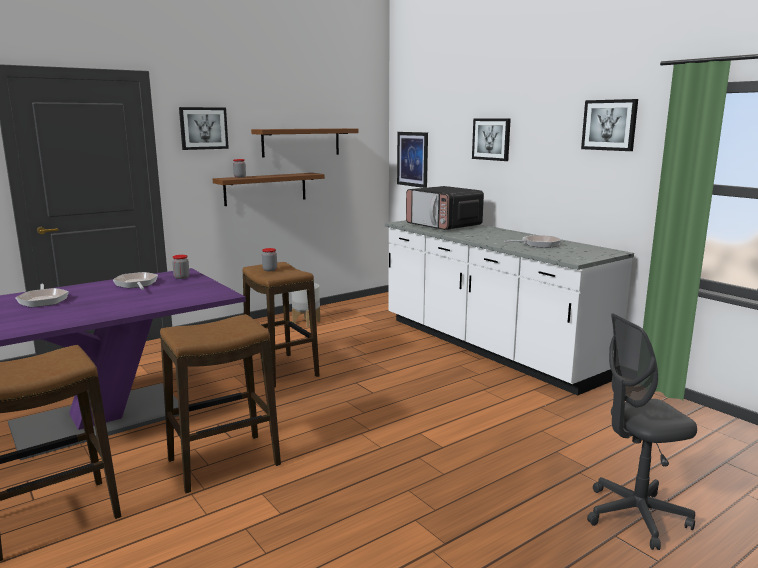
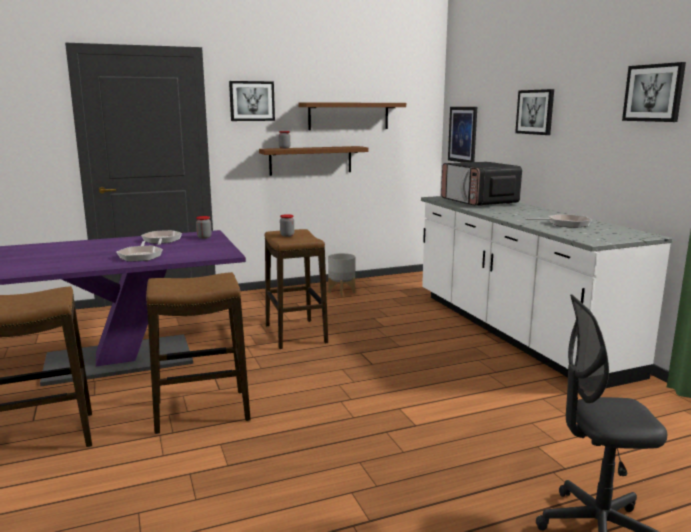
camera: 15 degrees right, 0 degrees up
(43, 300) = (77, 248): frying pan -> frying pan (140, 256)

